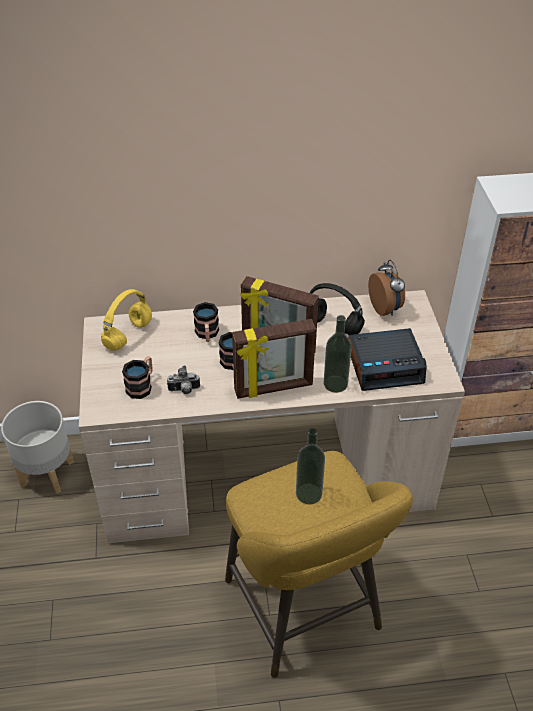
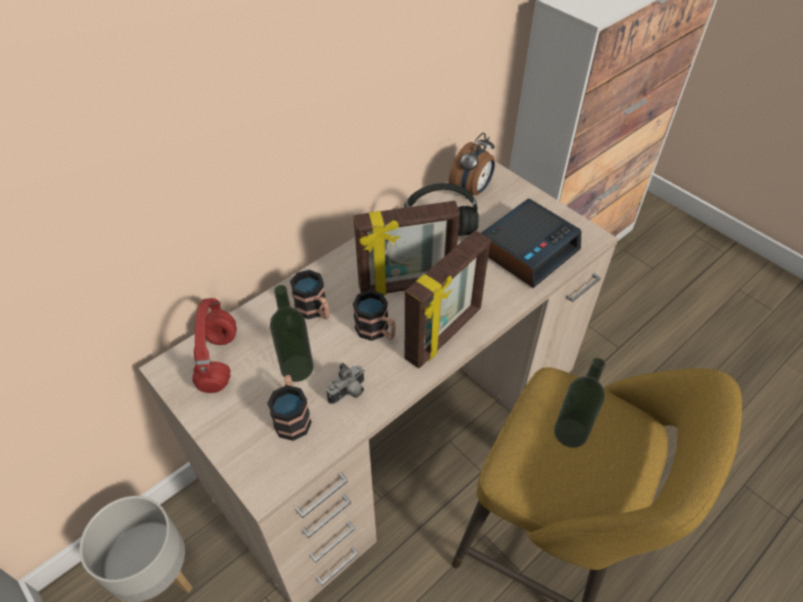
camera: 35 degrees left, 5 degrees up
(128, 336) = (219, 362): yellow headphones -> red headphones
(335, 384) = (500, 294): bottle -> bottle (297, 368)
(385, 308) = (471, 191): alarm clock -> alarm clock turned 90 degrees clockwise

